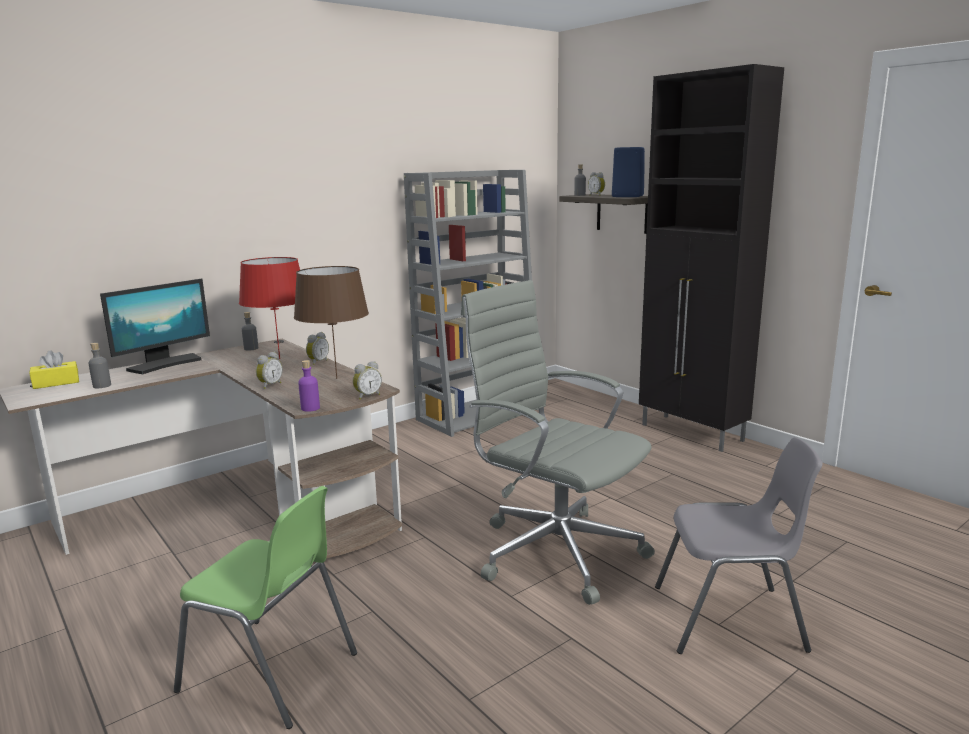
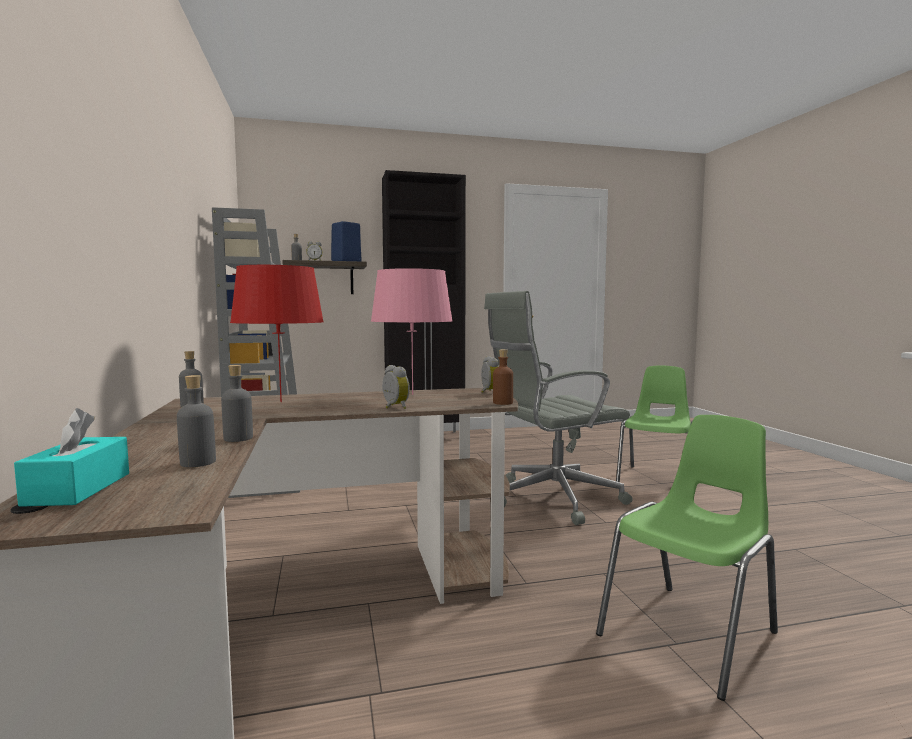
camera: 65 degrees left, 10 degrees down
(56, 383) = (78, 489): yellow tissue box -> turquoise tissue box
(157, 378) = (238, 438): none -> grey bottle
(165, 364) = (155, 435): monitor -> none
(310, 408) = (502, 403): purple bottle -> brown bottle
(317, 362) = (334, 395): alarm clock -> none
(336, 378) = (412, 394): brown table lamp -> pink table lamp
(730, 619) = (657, 480): grey chair -> green chair

